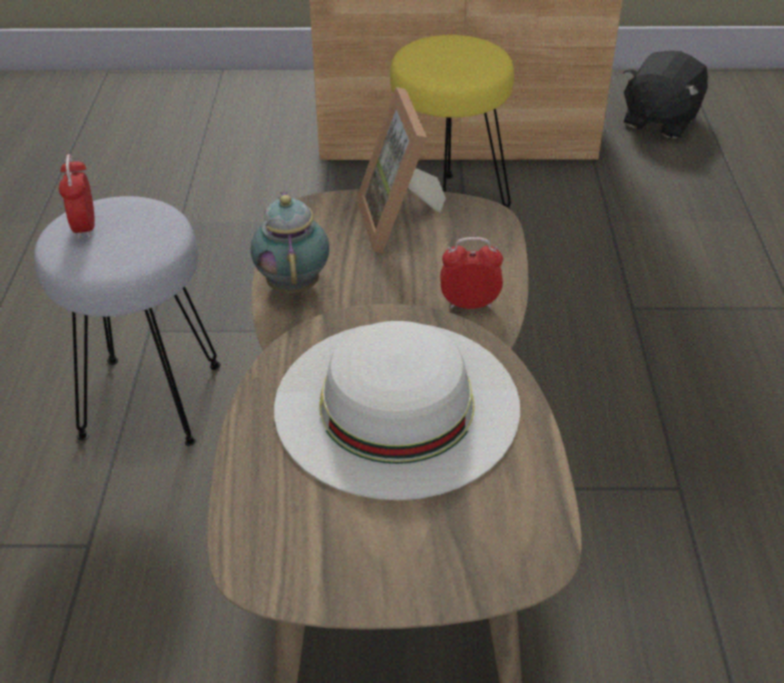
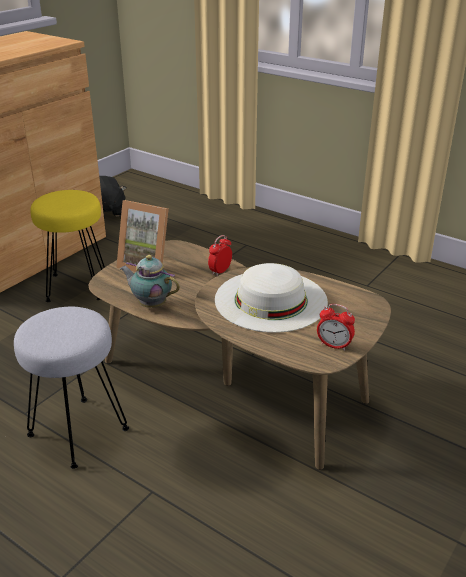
camera: 55 degrees left, 10 degrees down
(85, 227) = (43, 334): alarm clock -> alarm clock (334, 345)

